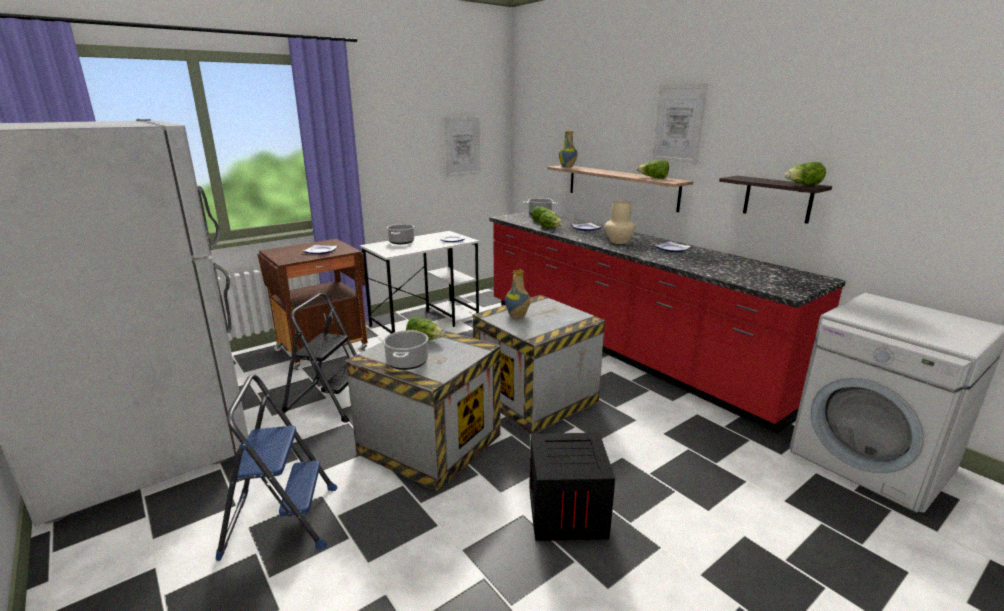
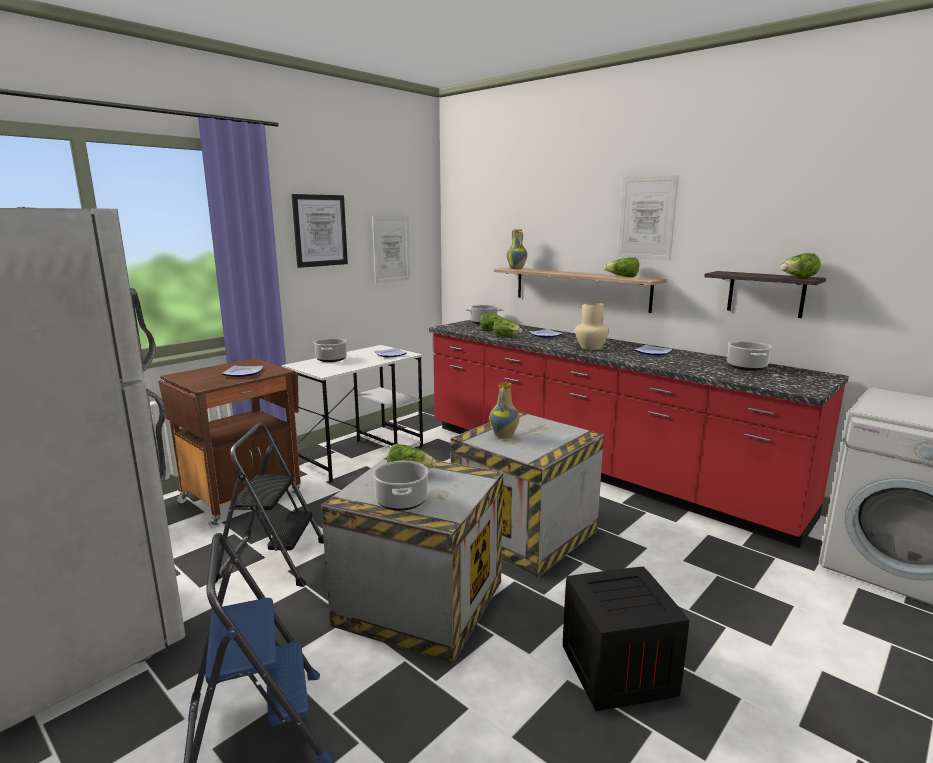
camera: 10 degrees left, 5 degrees down
(396, 131) = (320, 230): none -> picture
(750, 267) = (746, 367): none -> cooking pot

